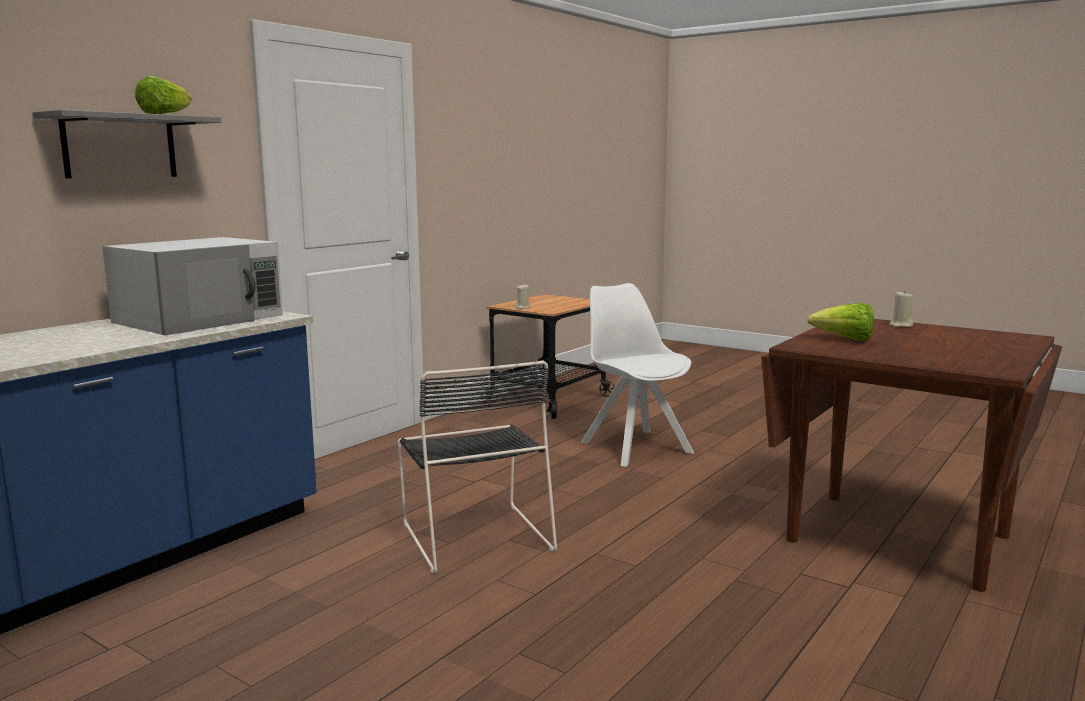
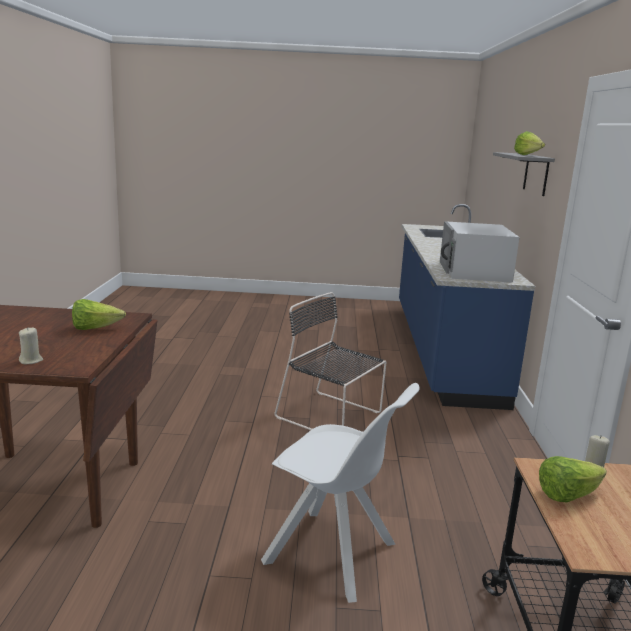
camera: 145 degrees right, 5 degrees up
(560, 306) = (567, 495): none -> lettuce

